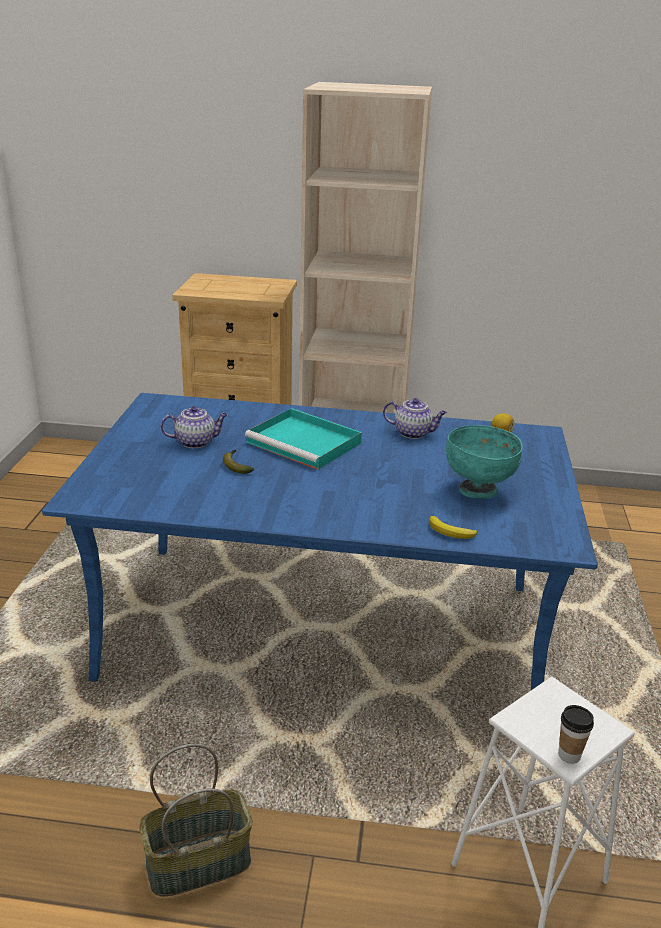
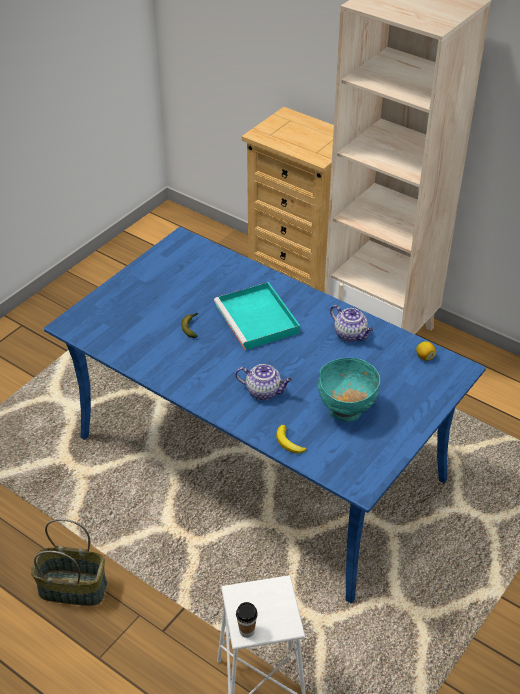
camera: 30 degrees right, 15 degrees up
(196, 442) = (181, 294): teapot -> teapot (264, 391)

